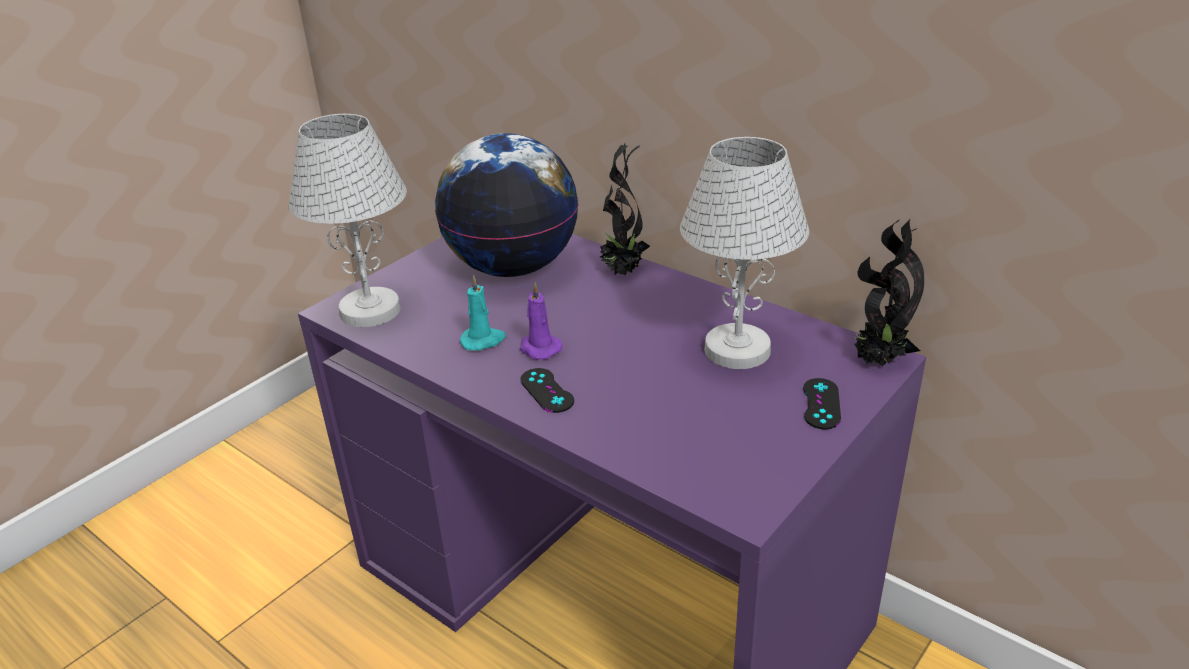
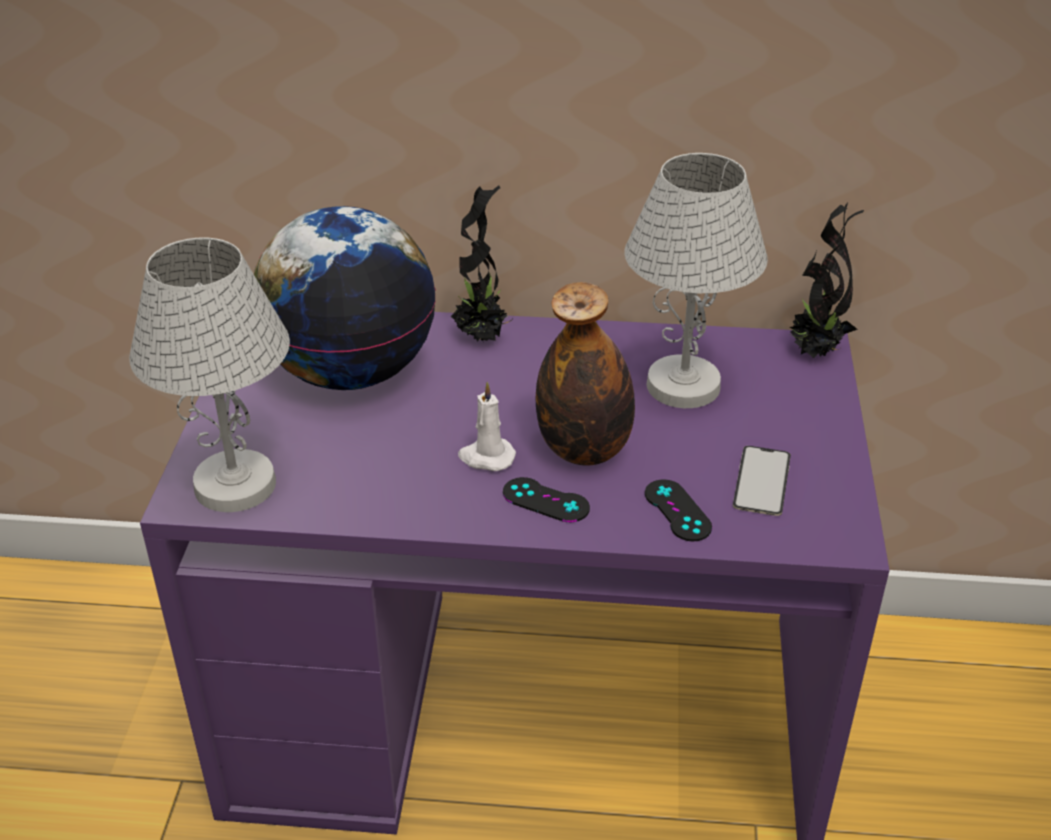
camera: 35 degrees left, 5 degrees up
(483, 340) = (415, 471): turquoise candle -> none
(539, 348) = (486, 457): purple candle -> white candle
(612, 367) = (584, 450): none -> bottle
(724, 438) = (762, 481): none -> phone
(821, 404) = (809, 413): black game controller -> black game controller (677, 510)

